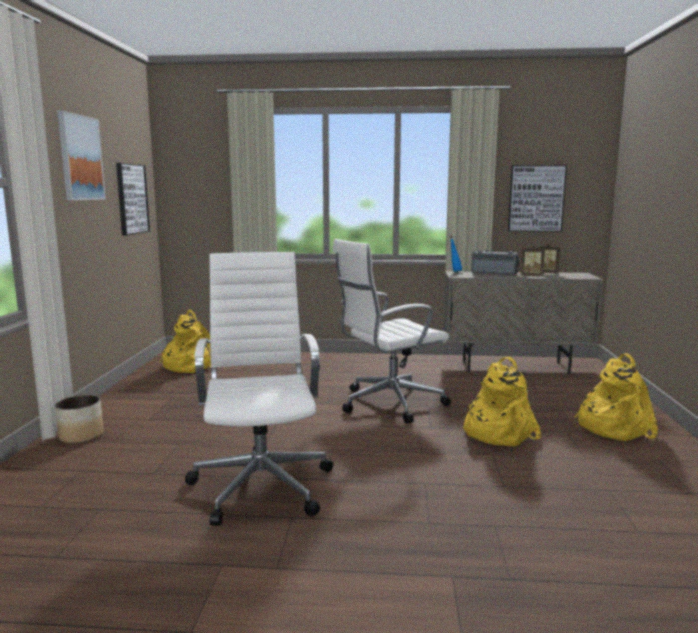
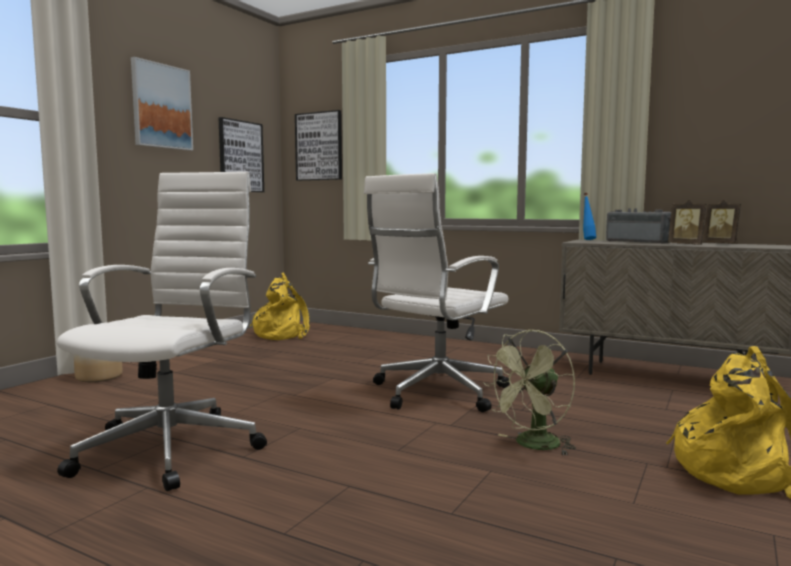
camera: 25 degrees right, 5 degrees down
(388, 403) = (436, 393): white office chair -> white office chair turned 45 degrees counterclockwise
(496, 432) = (532, 446): yellow backpack -> green fan
(536, 198) = (716, 139): picture -> picture (319, 146)

